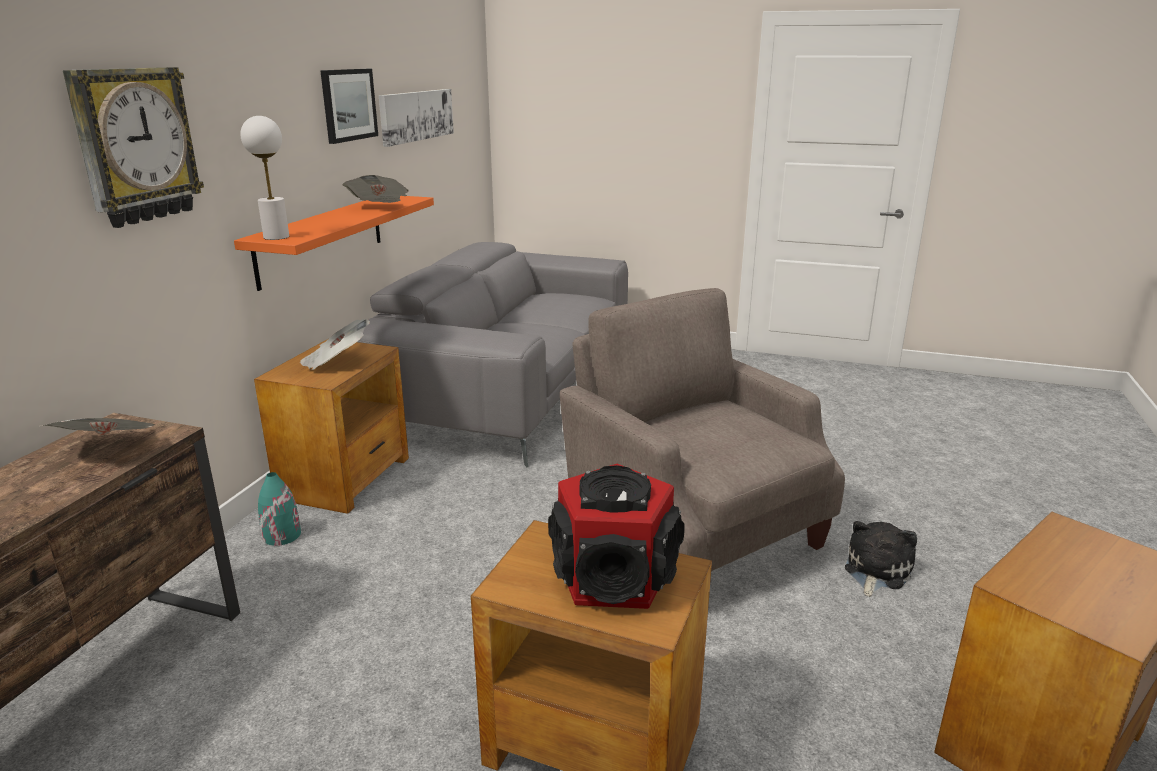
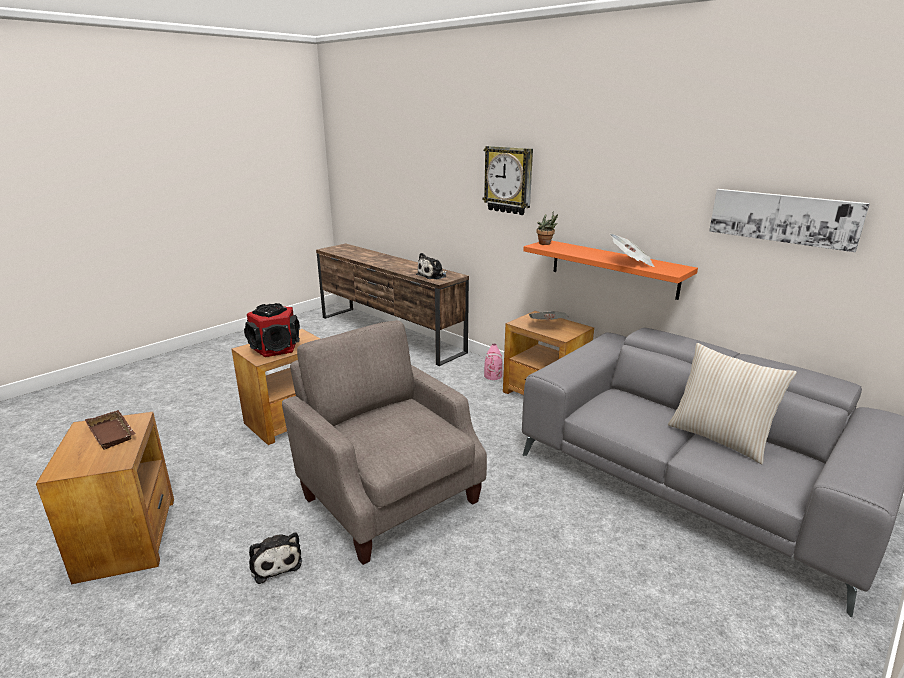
camera: 115 degrees right, 0 degrees up
(111, 449) = (433, 275): newspaper -> plush toy
(276, 237) = (546, 244): white table lamp -> potted plant
(281, 535) = (493, 376): turquoise vase -> pink vase
(348, 105) = (673, 189): picture -> none
(538, 310) = (719, 438): none -> beige pillow
(693, 534) = (388, 497): beige armchair -> beige armchair turned 120 degrees counterclockwise
(1062, 581) = (113, 433): none -> brown tray

